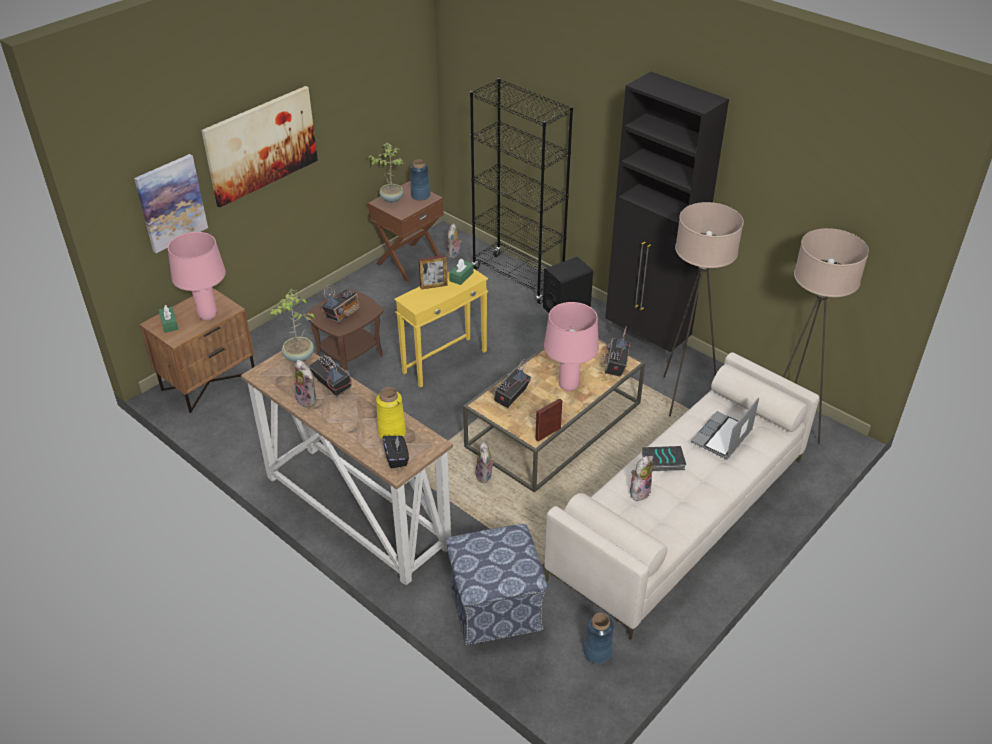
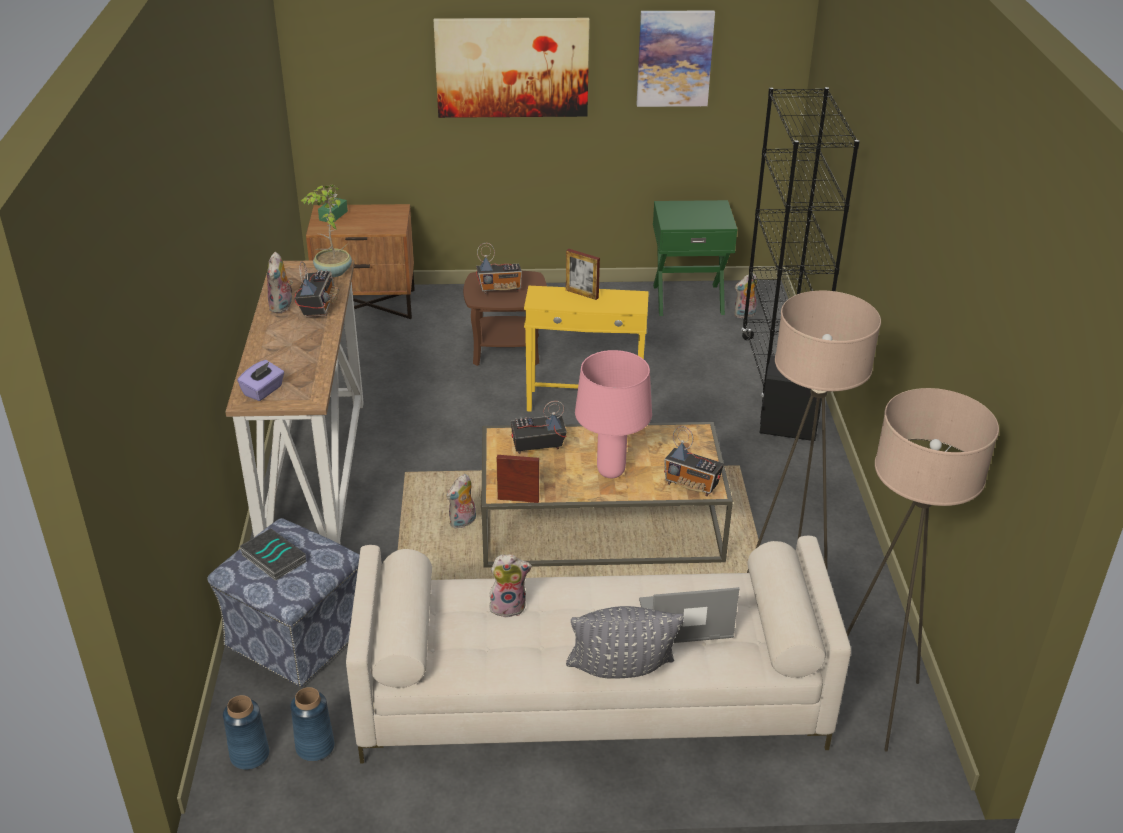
camera: 45 degrees right, 5 degrees down
(171, 203) = (380, 87): picture -> picture (674, 58)
(208, 315) = (370, 224): pink table lamp -> none
(391, 198) = (683, 207): potted plant -> none
(391, 432) = (296, 370): yellow vase -> none
(396, 458) = (263, 391): black tissue box -> purple tissue box
(408, 261) = (688, 299): brown nightstand -> green nightstand
(420, 195) = (716, 217): blue vase -> blue vase (250, 755)
(461, 277) = (622, 299): green tissue box -> none
(615, 366) = (692, 485): radio -> radio turned 120 degrees counterclockwise
(647, 341) = (833, 510): black cabinet -> none
(662, 462) = (578, 597): book -> book (272, 558)
(735, 484) = (621, 674): none -> grey pillow

